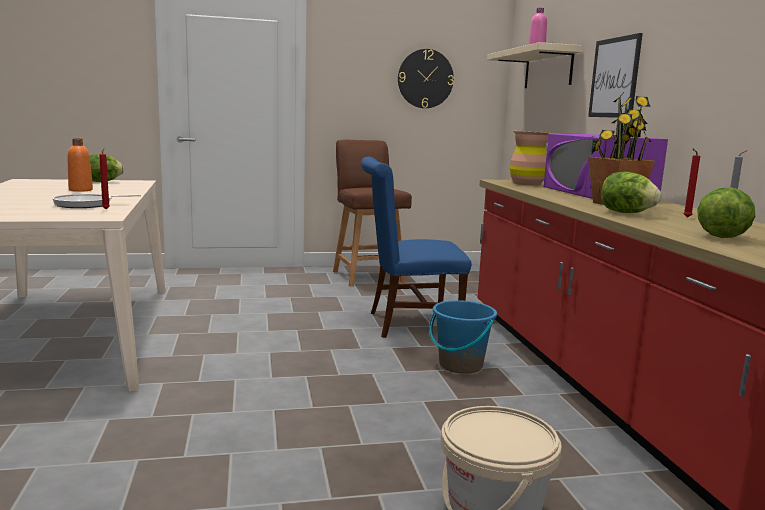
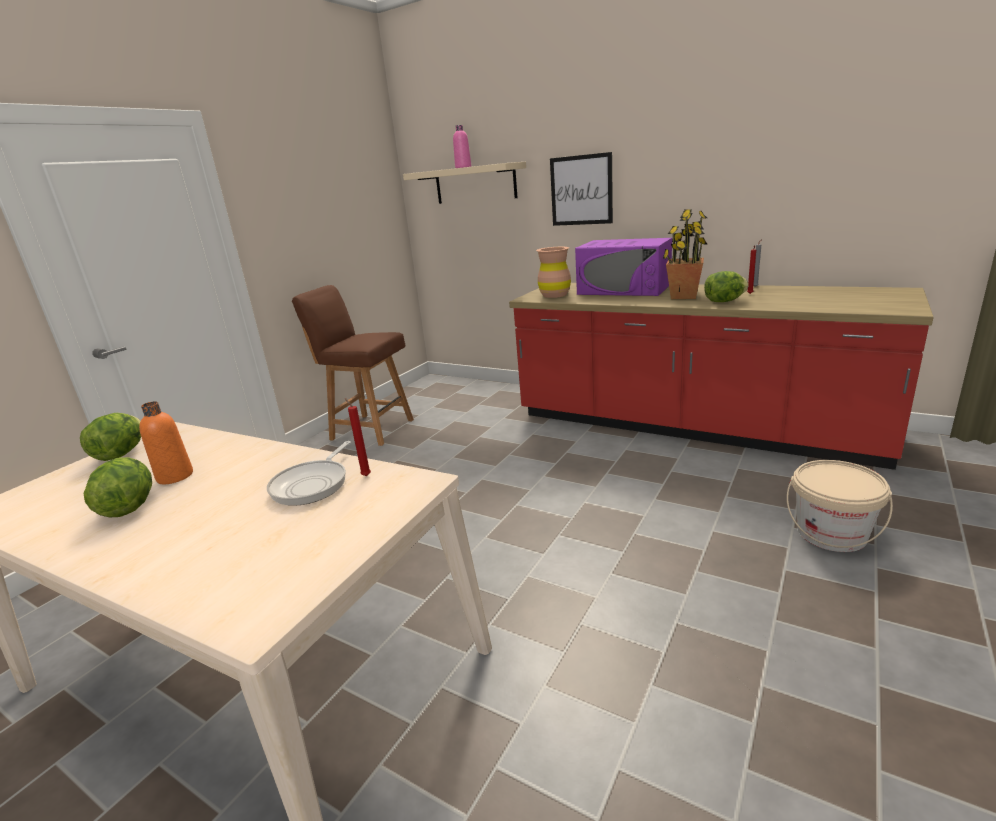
camera: 45 degrees left, 10 degrees up
(407, 324) = (504, 452): blue chair -> none
(425, 79) = (343, 207): wall clock -> none
(460, 365) = (608, 461): blue bucket -> none
(721, 236) = (827, 302): lettuce -> lettuce (129, 507)

